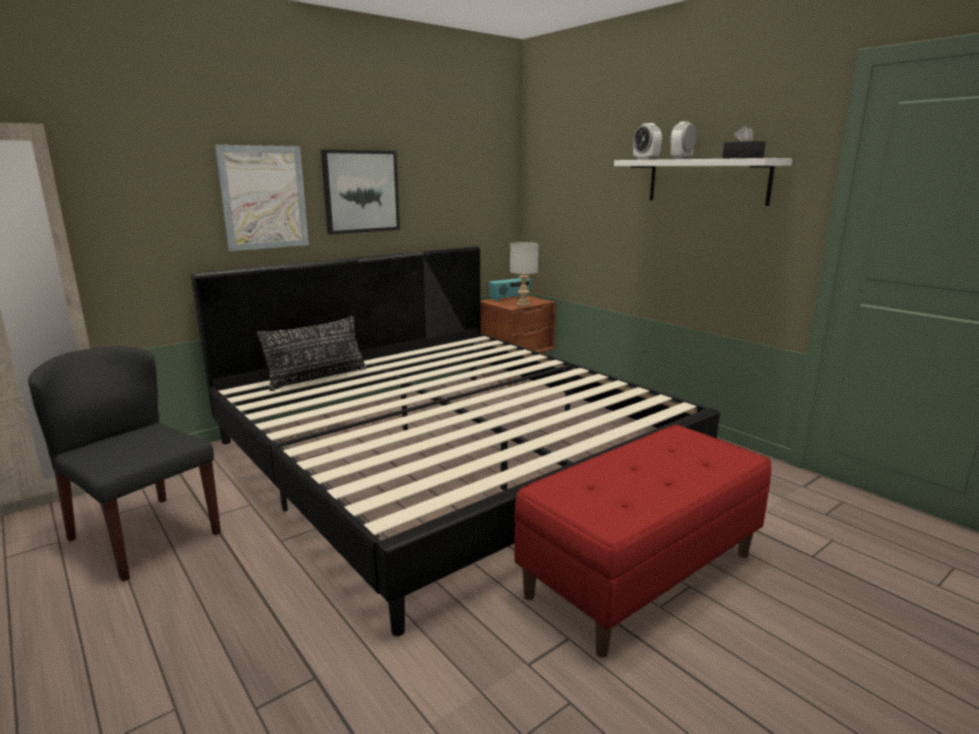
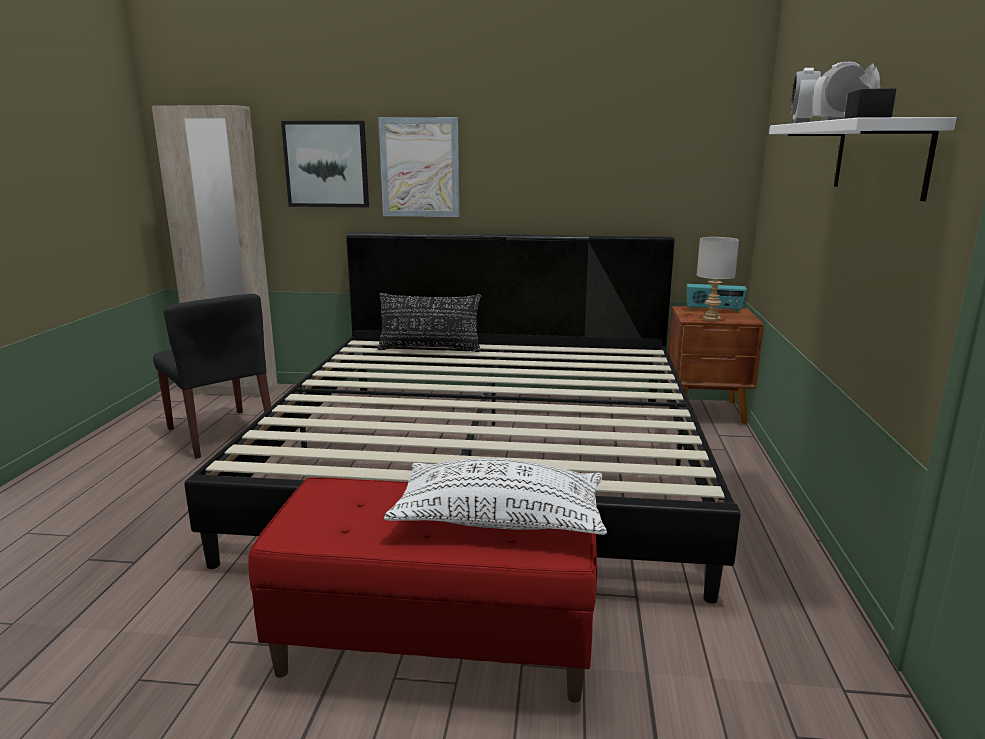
camera: 45 degrees right, 0 degrees up
(144, 535) = (221, 433): black chair -> black chair turned 150 degrees clockwise
(361, 191) = (523, 164): picture -> picture (326, 164)
(680, 456) = (500, 520): none -> white pillow

